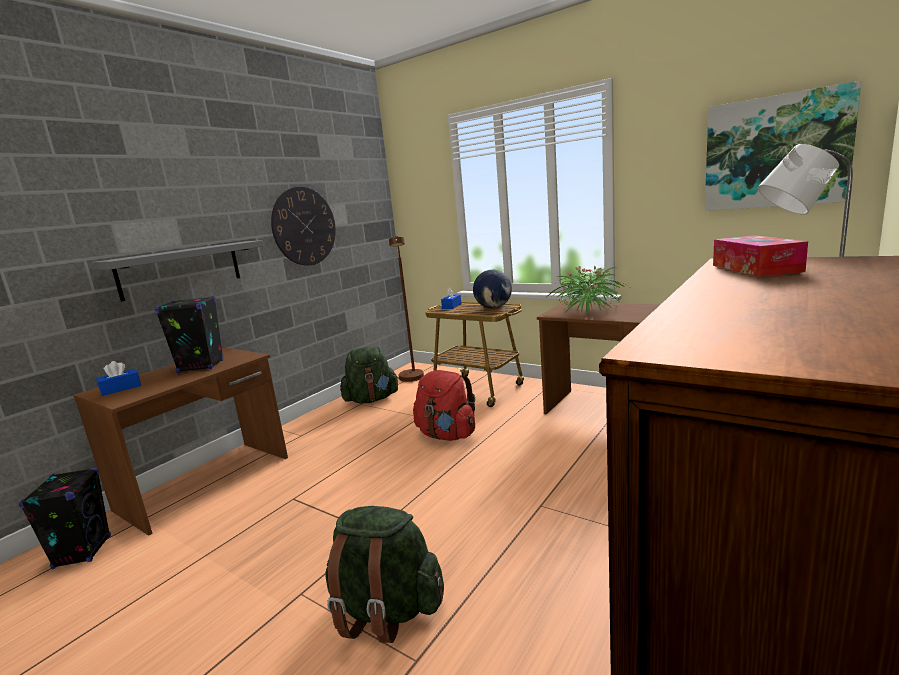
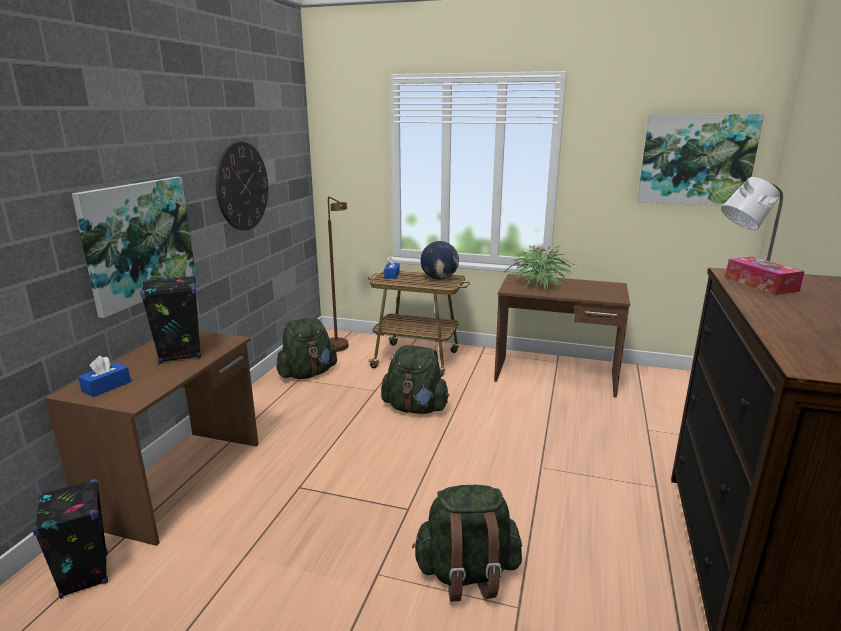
camera: 20 degrees left, 5 degrees up
(181, 269) = (139, 241): grey shelf -> picture
(447, 435) = (415, 408): red backpack -> green backpack

